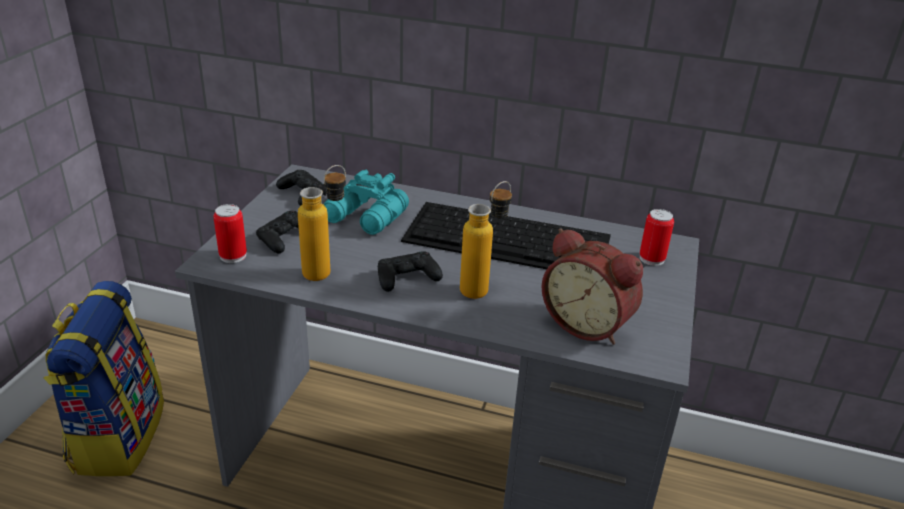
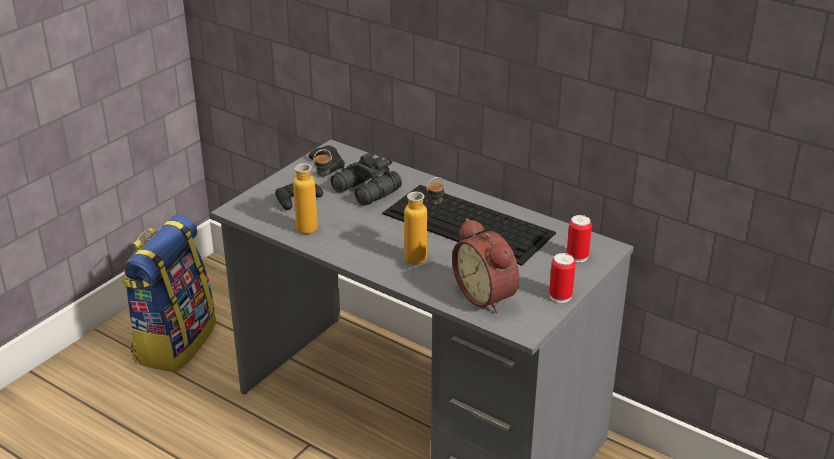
camera: 20 degrees right, 0 degrees up
(233, 256) = (254, 207): can -> can (560, 296)
(366, 217) = (366, 191): turquoise binoculars -> black binoculars
(407, 278) = (371, 242): black game controller -> none

